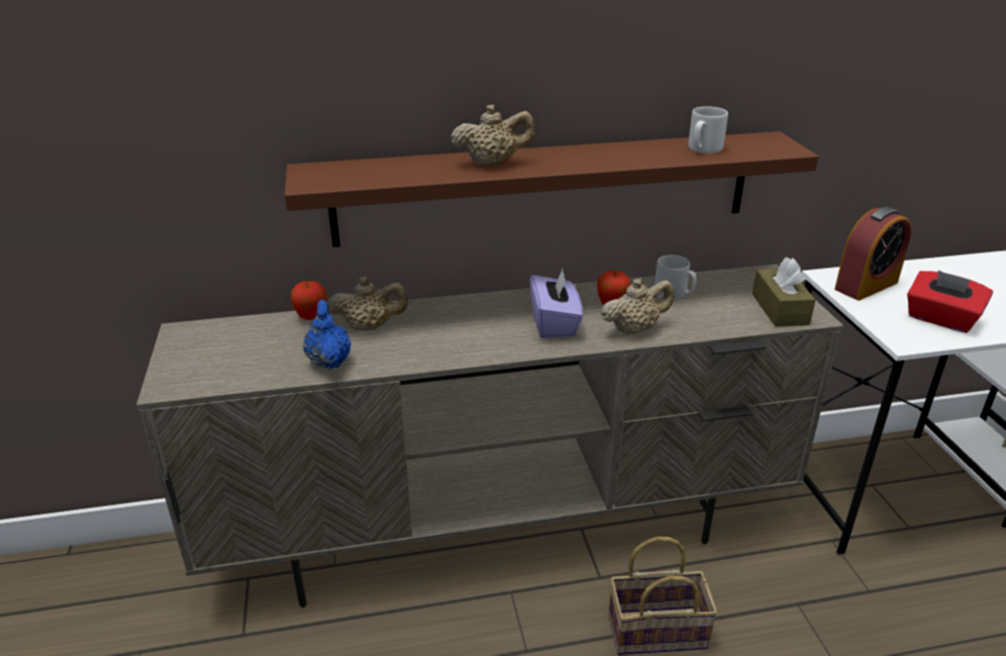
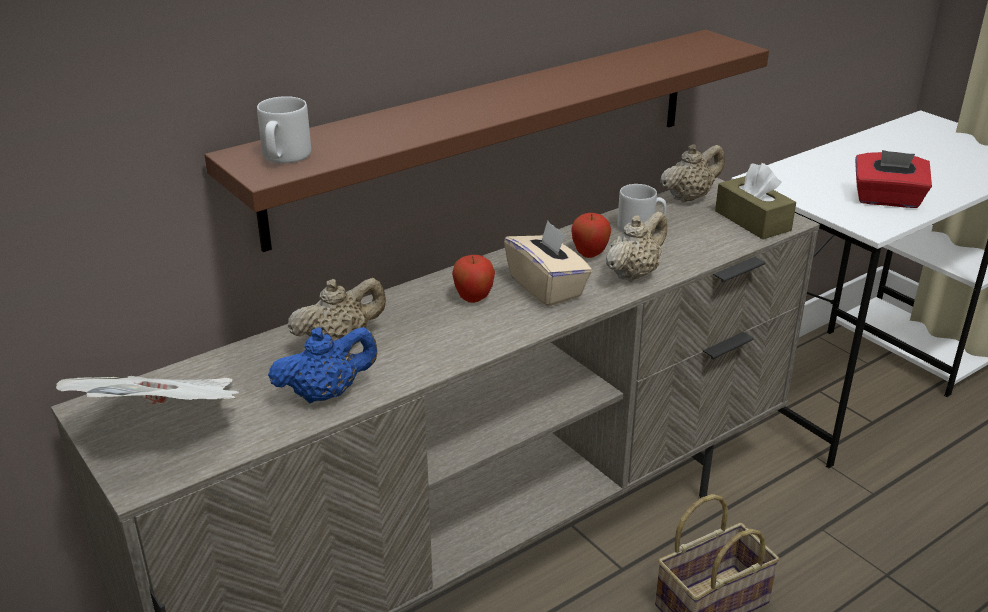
camera: 25 degrees left, 0 degrees up
(214, 353) = (166, 424): none -> newspaper
(311, 317) = (254, 349): apple -> apple (473, 299)
(329, 361) = (326, 394): blue teapot -> blue teapot turned 105 degrees clockwise
(493, 163) = (457, 110): beige teapot -> beige teapot (689, 197)
(554, 323) = (547, 287): purple tissue box -> beige tissue box
(703, 149) = (657, 60): grey mug -> grey mug (284, 157)
(866, 286) = (800, 181): alarm clock -> none

